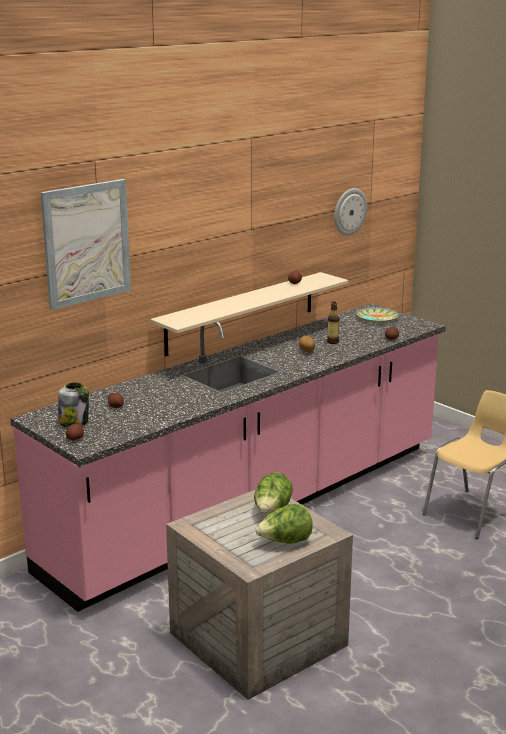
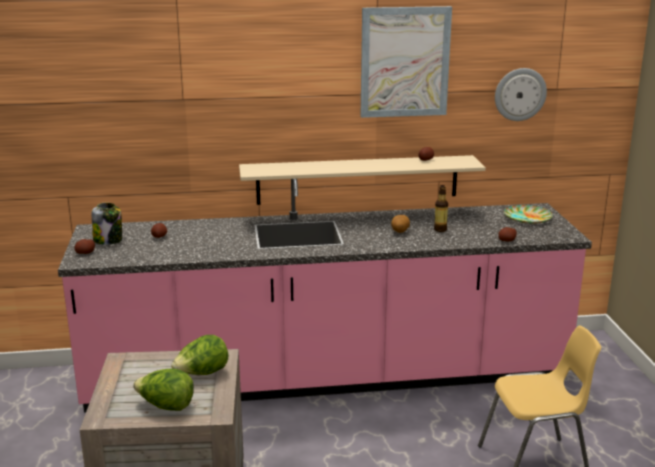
camera: 35 degrees right, 0 degrees up
(86, 243) = (164, 78): picture -> picture (405, 62)

